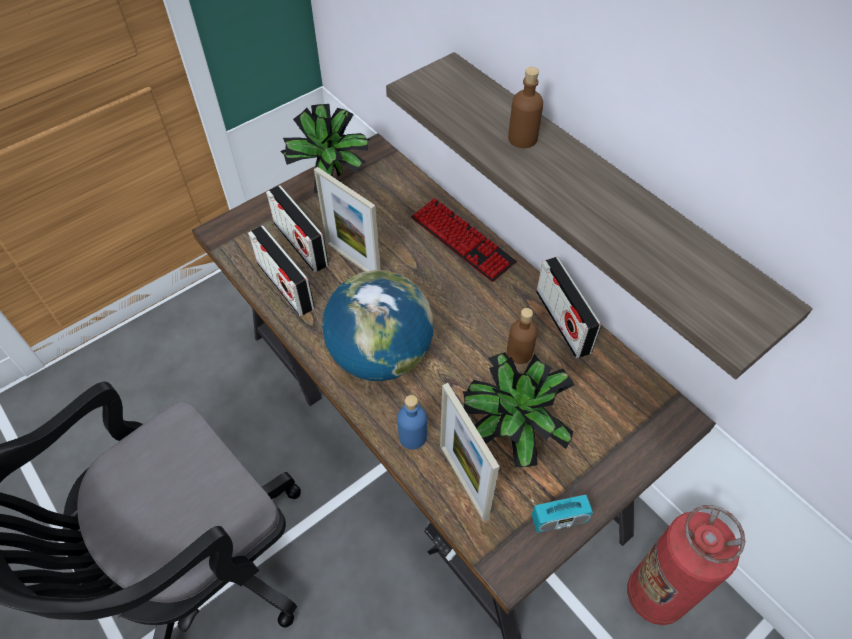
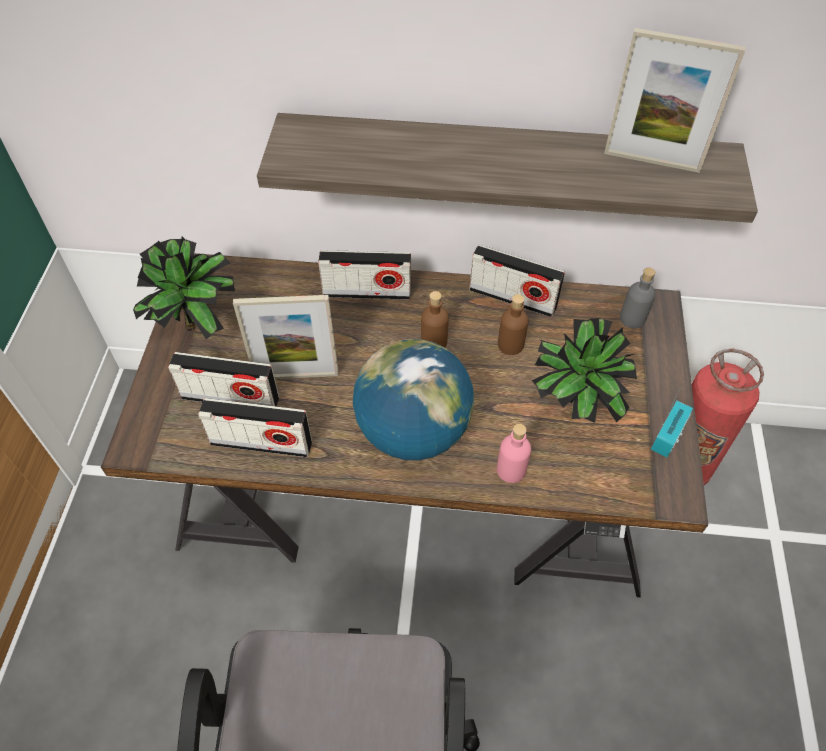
camera: 45 degrees left, 0 degrees up
(412, 437) = (511, 470): blue bottle -> pink bottle
(462, 240) = (367, 292): keyboard -> radio
(463, 482) = (582, 469): picture frame -> picture frame (651, 161)
(522, 138) = (427, 149): brown bottle -> brown bottle (434, 342)
(643, 411) = (632, 318): none -> grey bottle

